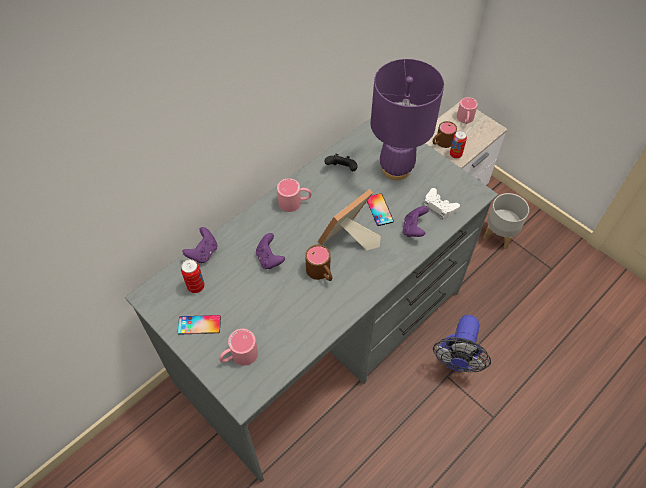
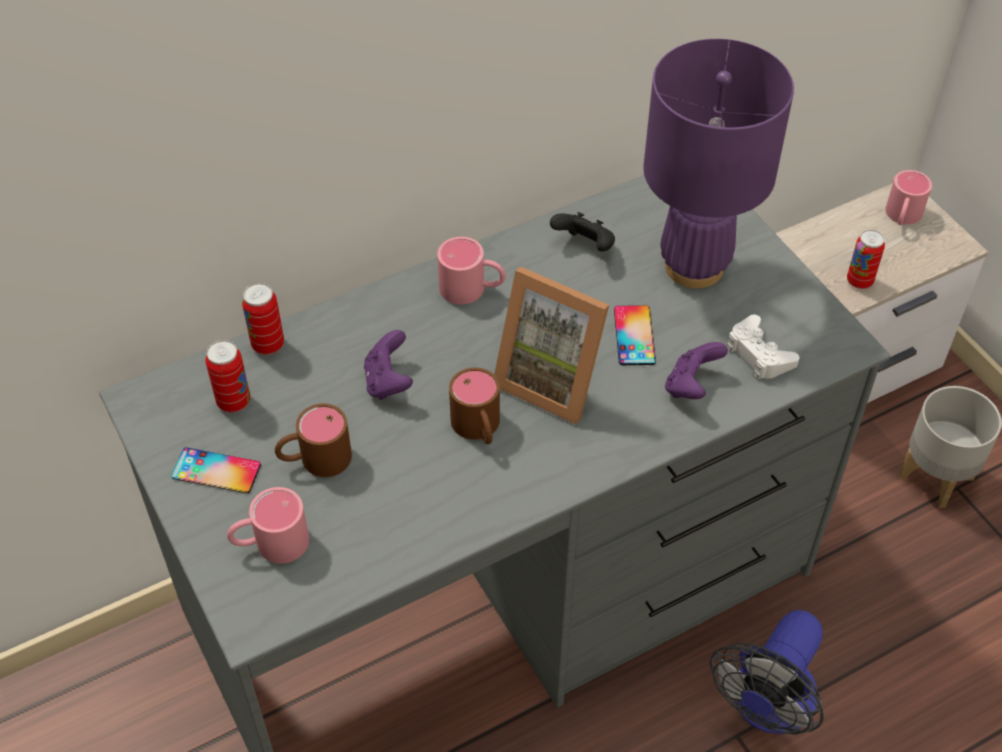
camera: 15 degrees right, 5 degrees down
(203, 253) = (268, 344): purple game controller -> can
(348, 240) = (553, 379): picture frame -> picture frame turned 120 degrees counterclockwise
(441, 143) = (836, 252): brown mug -> brown mug (314, 459)

